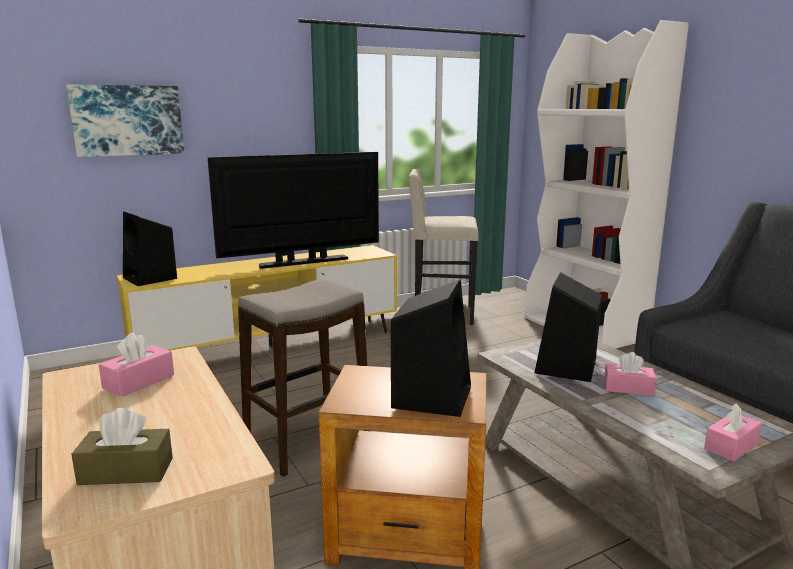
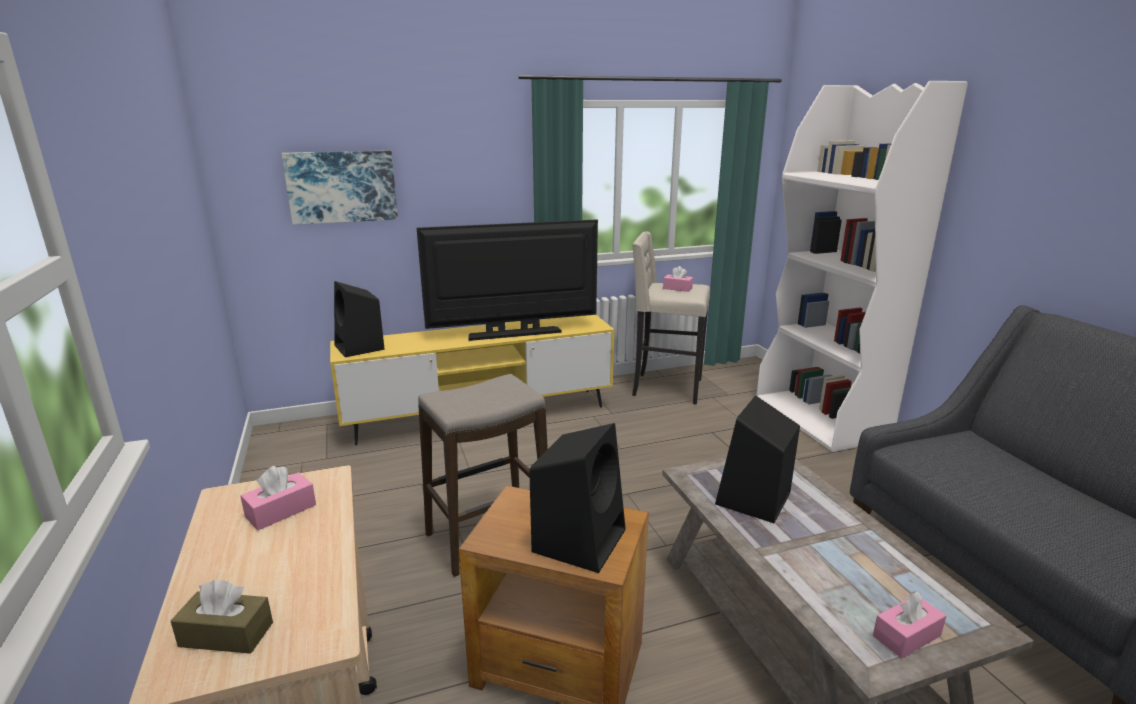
camera: 10 degrees right, 5 degrees up
(628, 388) = (814, 537): pink tissue box -> pink tissue box (677, 288)

